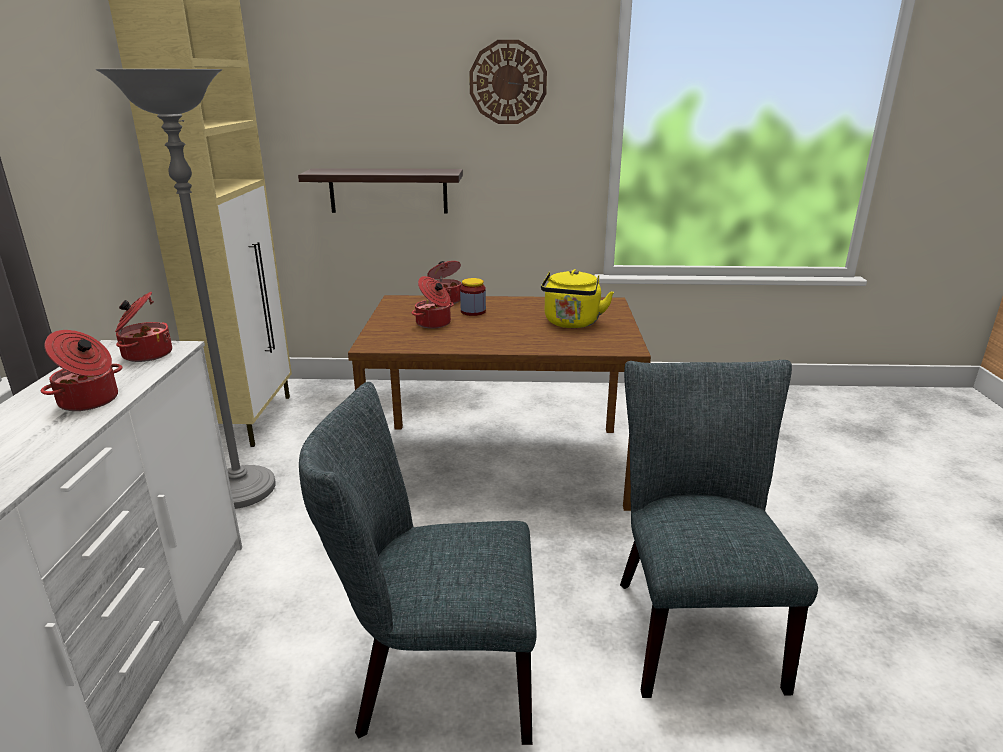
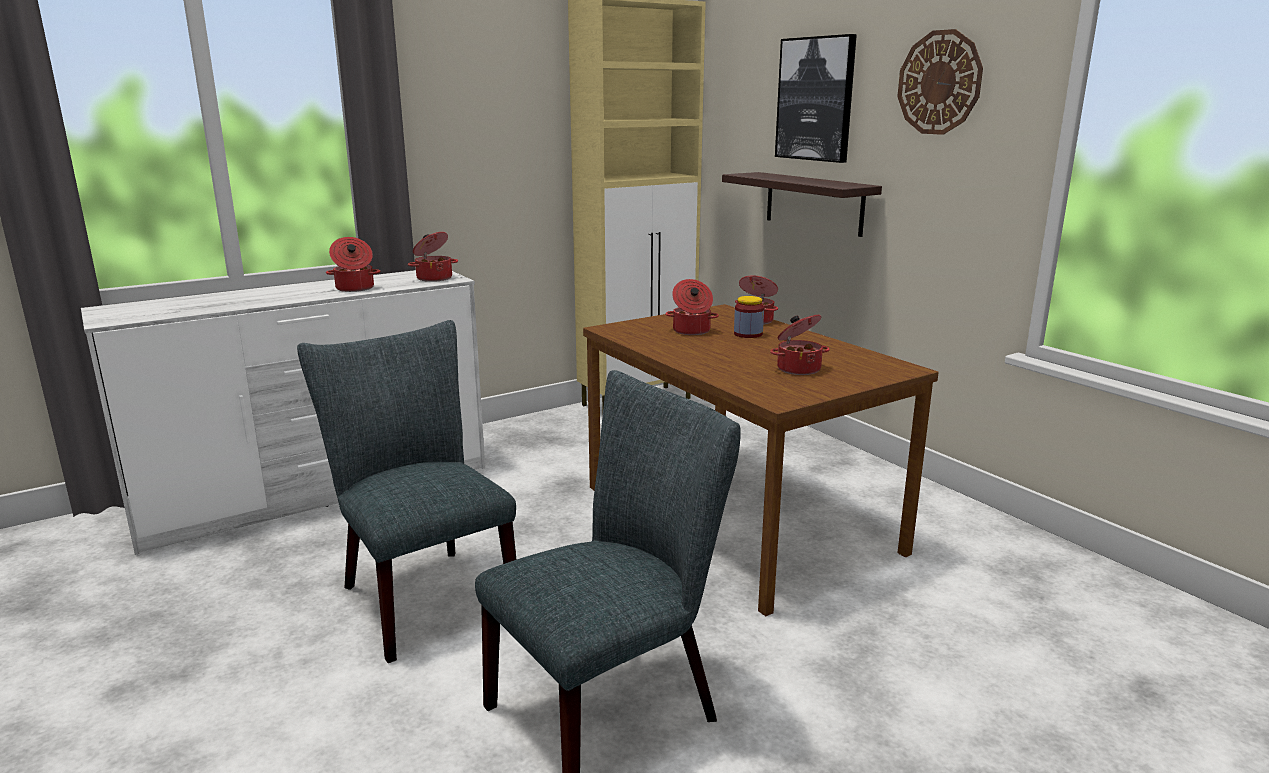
camera: 55 degrees right, 5 degrees down
(240, 491) = (545, 439): grey floor lamp -> none
(375, 96) = (815, 99): none -> picture
(571, 323) = (798, 369): yellow kettle -> cooking pot

